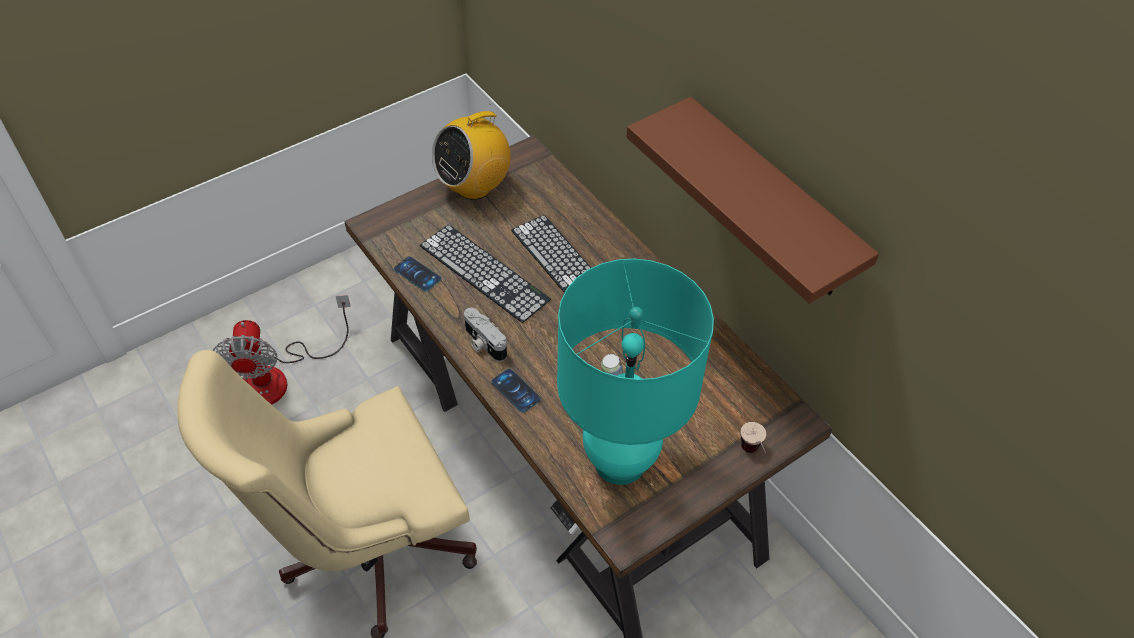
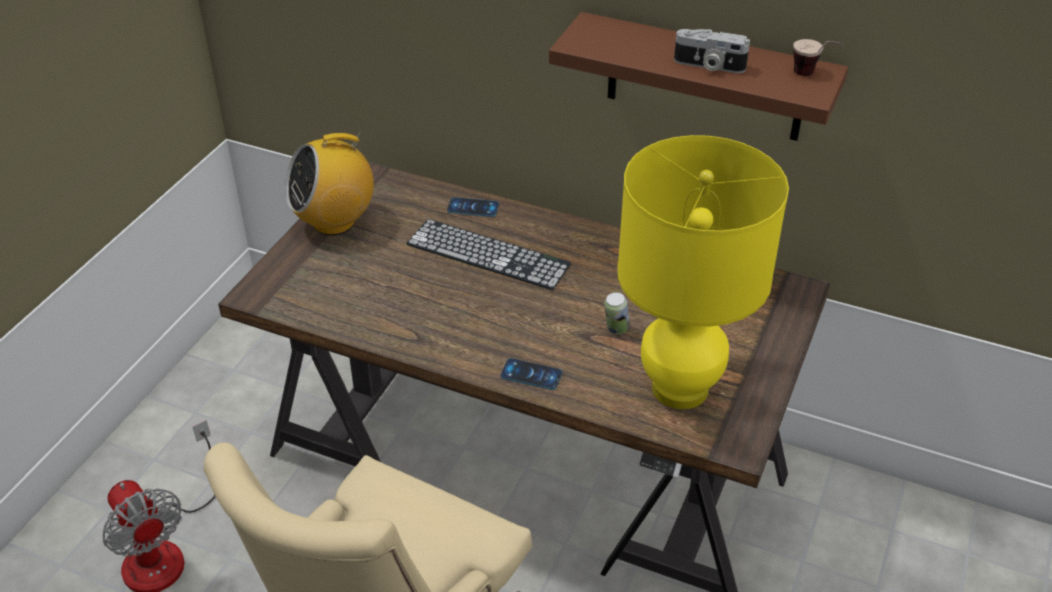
camera: 30 degrees left, 10 degrees down
(417, 274) = (342, 318): phone -> phone (473, 207)
(474, 186) = (334, 222): radio -> radio turned 45 degrees clockwise
(483, 343) = (463, 349): camera -> camera (708, 66)
(484, 272) = (410, 290): keyboard -> none
(620, 461) = (679, 388): turquoise table lamp -> yellow table lamp
(752, 455) = (785, 331): cup -> cup (813, 76)

